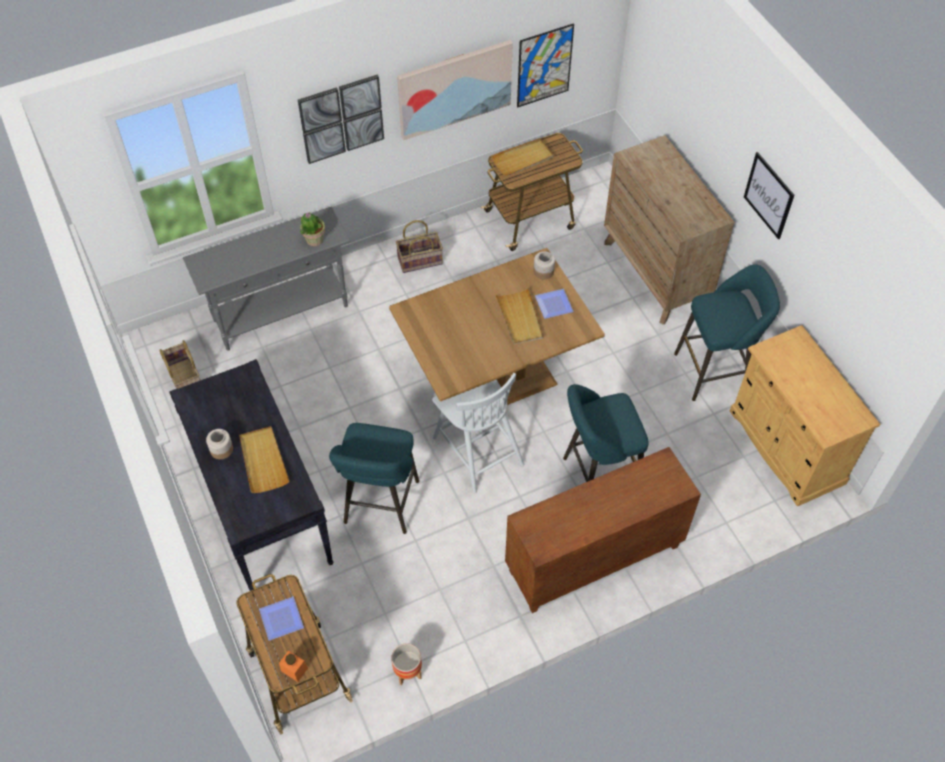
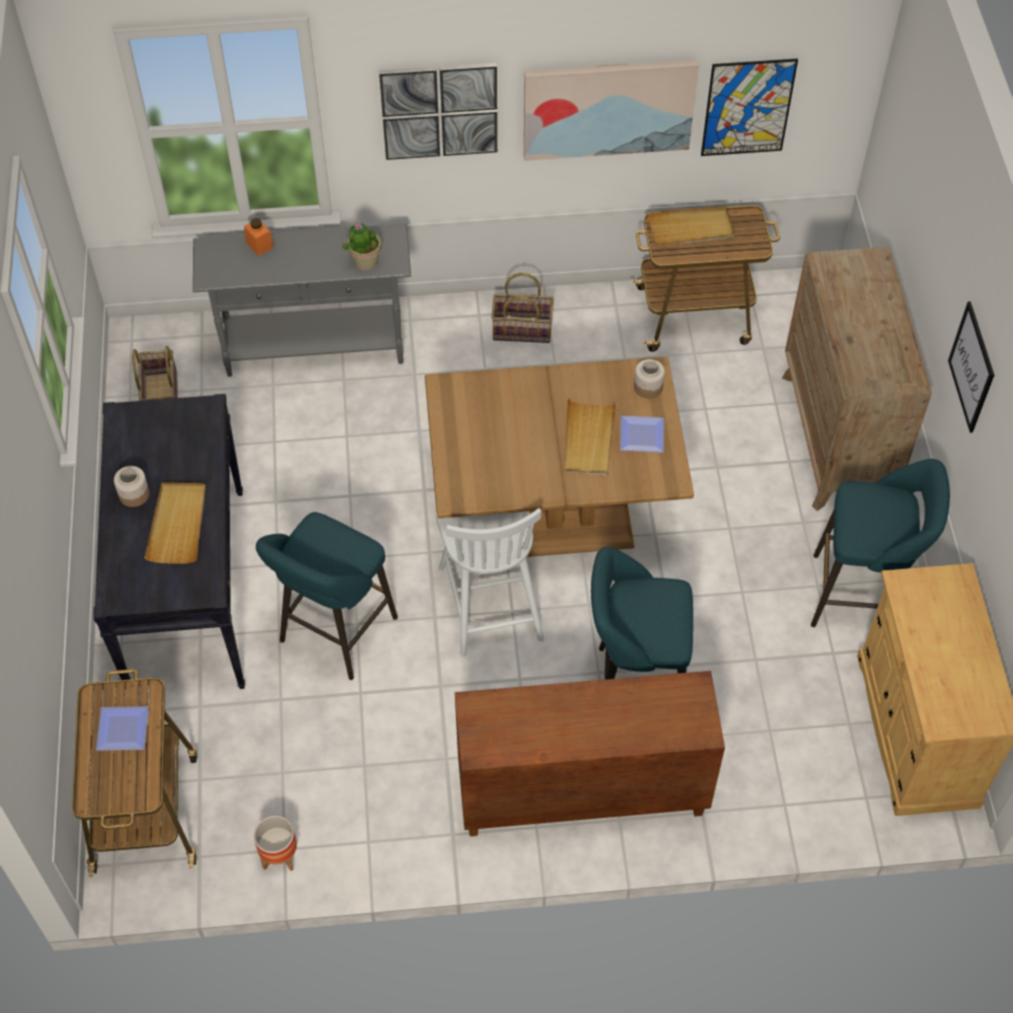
camera: 20 degrees right, 0 degrees up
(294, 669) = (111, 796): orange jar -> orange jar (259, 245)

